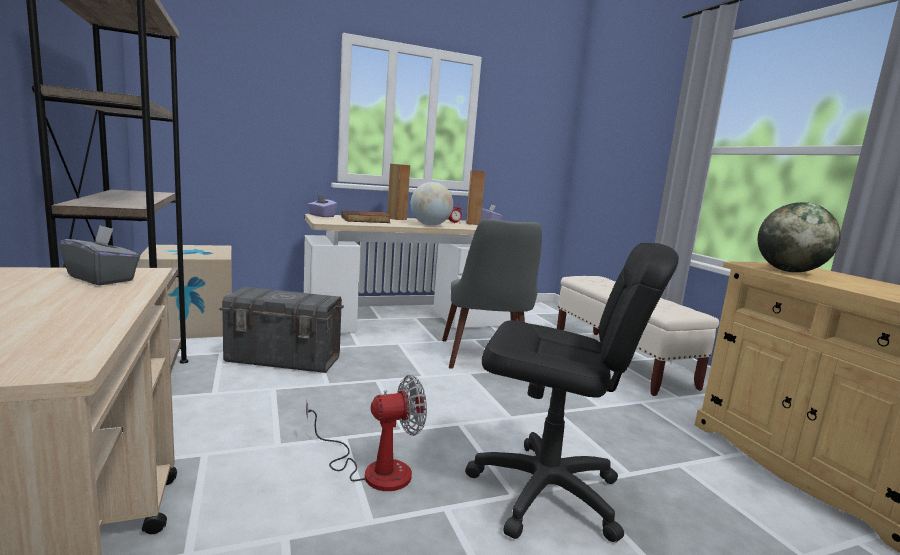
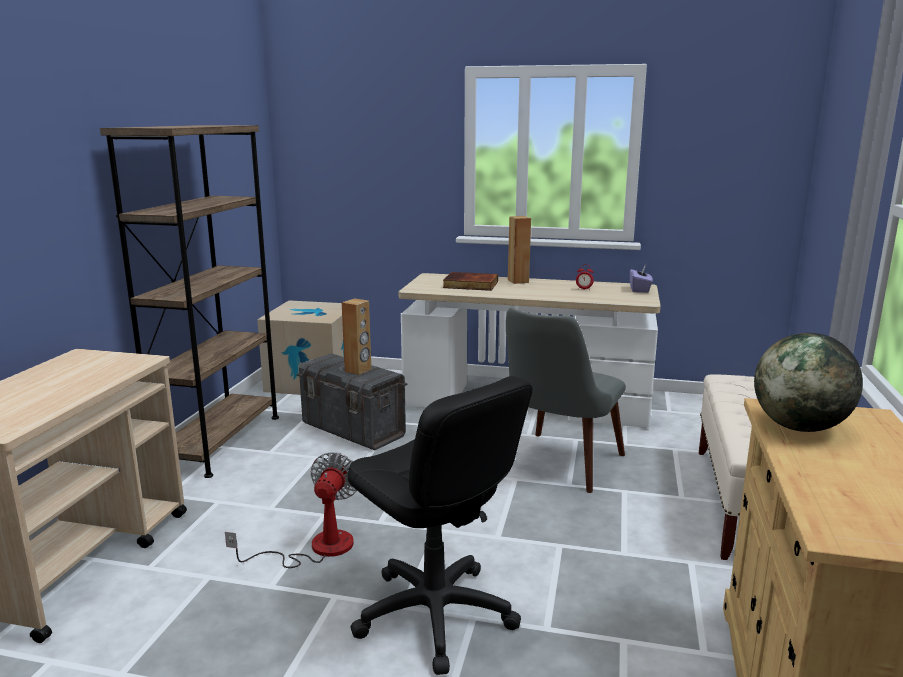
camera: 35 degrees right, 5 degrees up
(102, 279) = (113, 365): grey tissue box -> none
(321, 216) = (432, 277): purple tissue box -> none
(373, 469) = (316, 548): fan -> fan turned 90 degrees counterclockwise
(430, 225) = (537, 294): globe -> none
(473, 223) = (611, 290): brown speaker -> brown speaker (358, 370)

